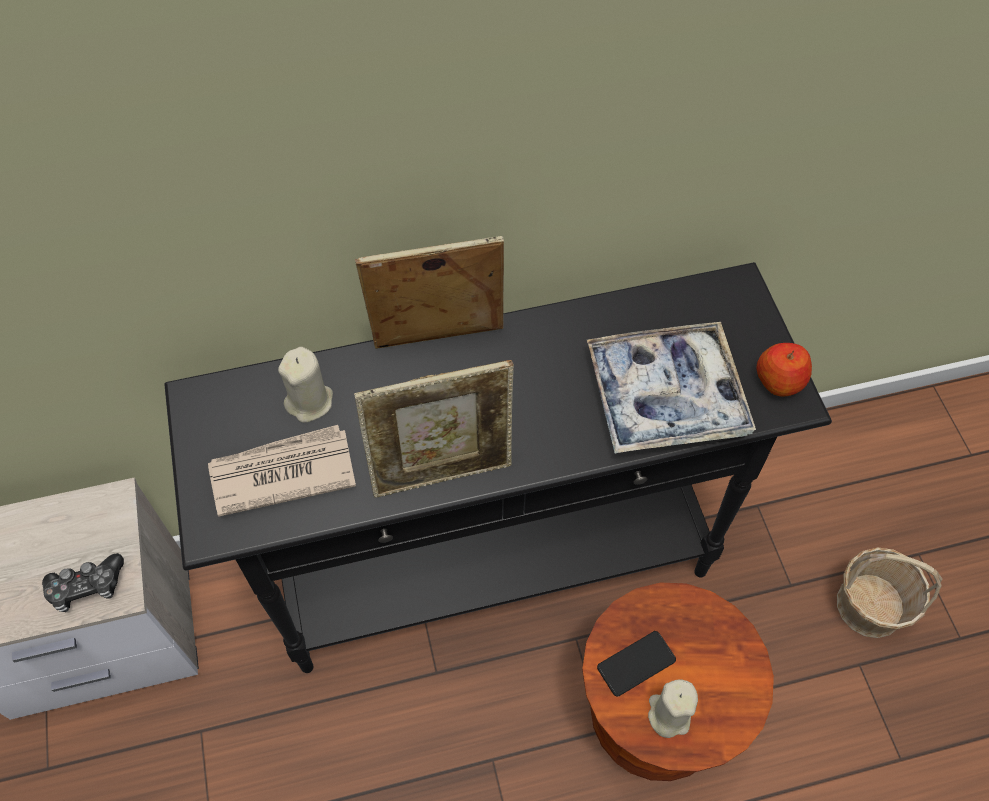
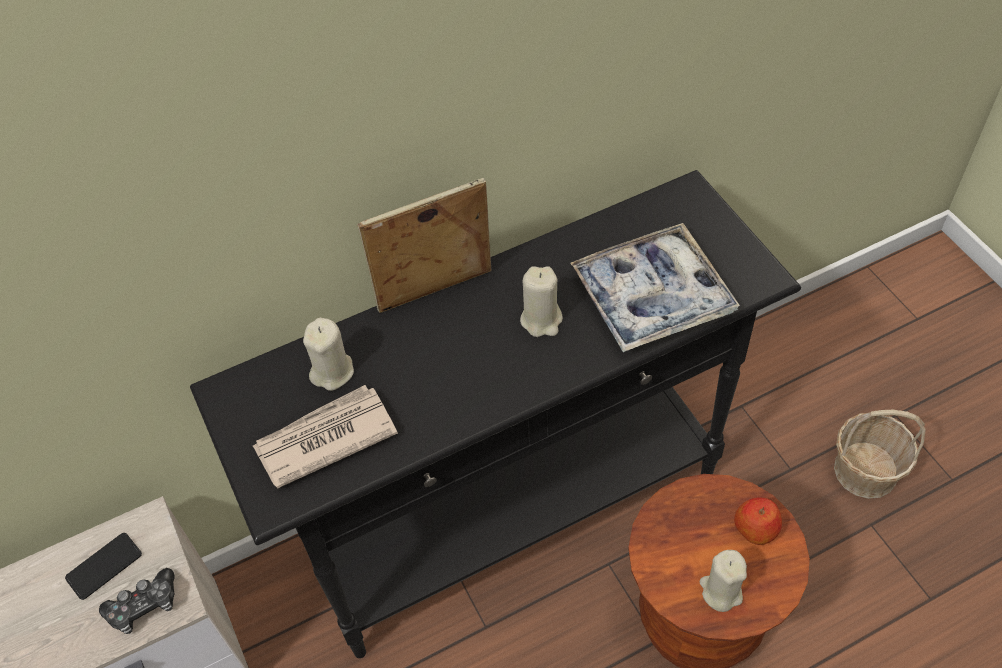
camera: 10 degrees left, 5 degrees down
(443, 473) = (473, 406): picture frame -> none
(541, 395) = (541, 320): none -> beige candle
(636, 663) = (679, 554): phone -> phone (104, 566)
(779, 380) = (746, 263): apple -> apple (755, 529)

